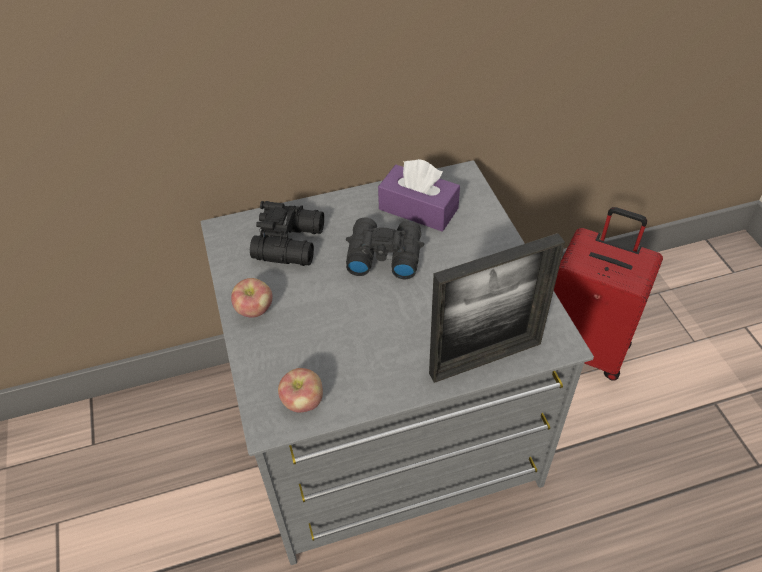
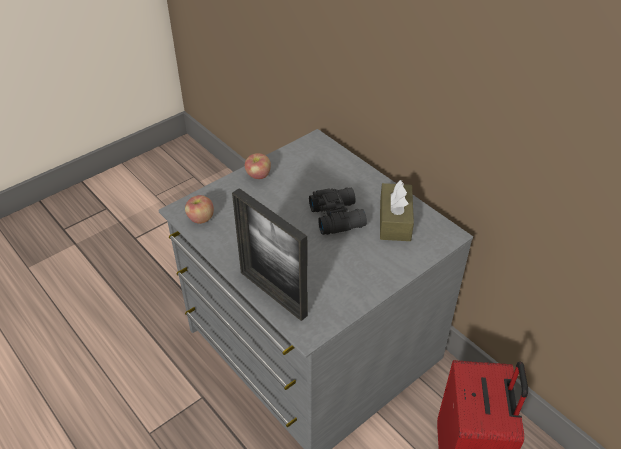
camera: 65 degrees right, 5 degrees down
(291, 242) = (322, 171): black binoculars -> none
(418, 209) = (395, 220): purple tissue box -> brown tissue box

